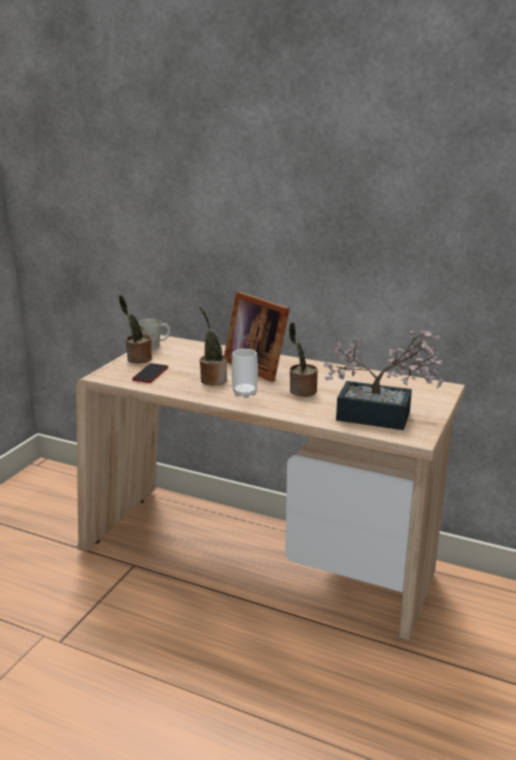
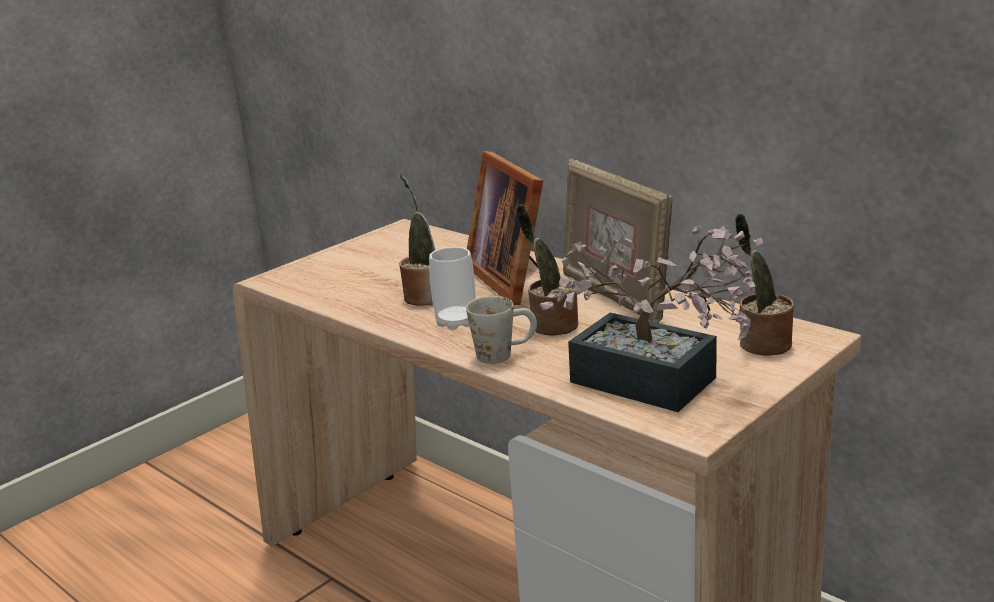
camera: 20 degrees right, 0 degrees up
(137, 359) = (340, 256): potted plant -> potted plant (761, 344)
(150, 374) = (339, 280): phone -> none
(156, 345) = (385, 236): white mug -> white mug (504, 354)
(324, 373) = (614, 296): none -> picture frame

